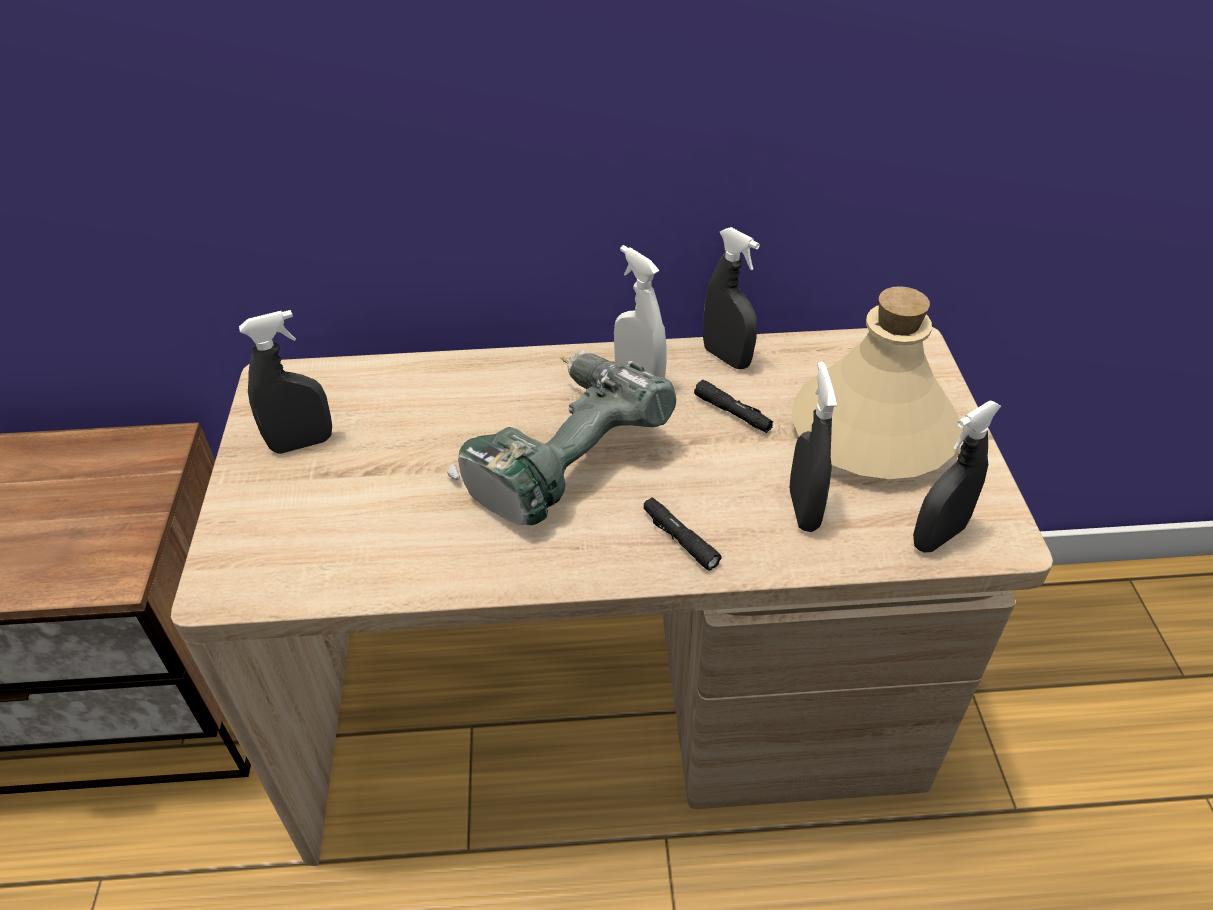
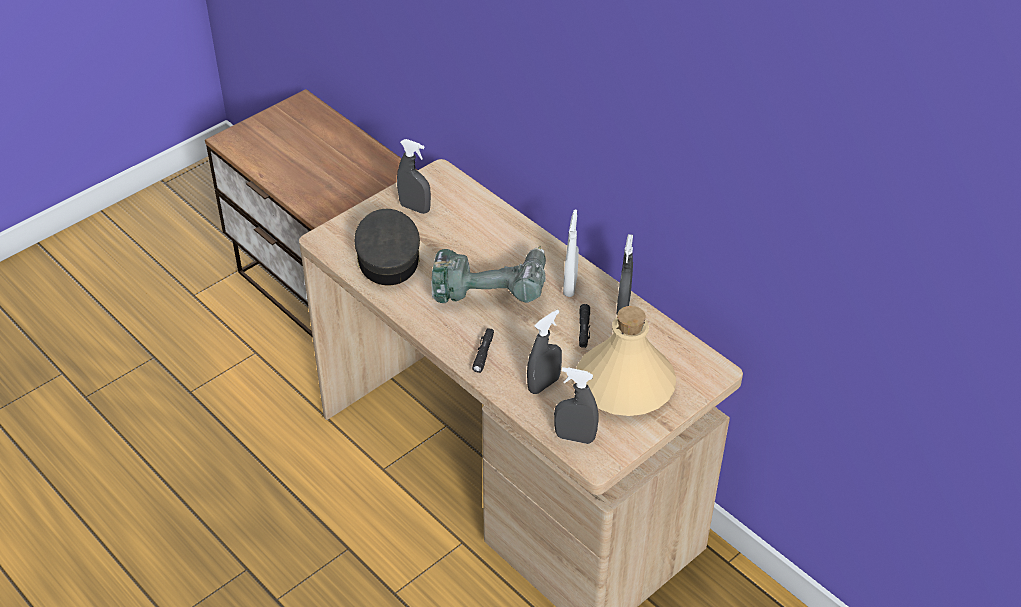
camera: 50 degrees right, 0 degrees up
(360, 532) = (387, 257): none -> grey cap

